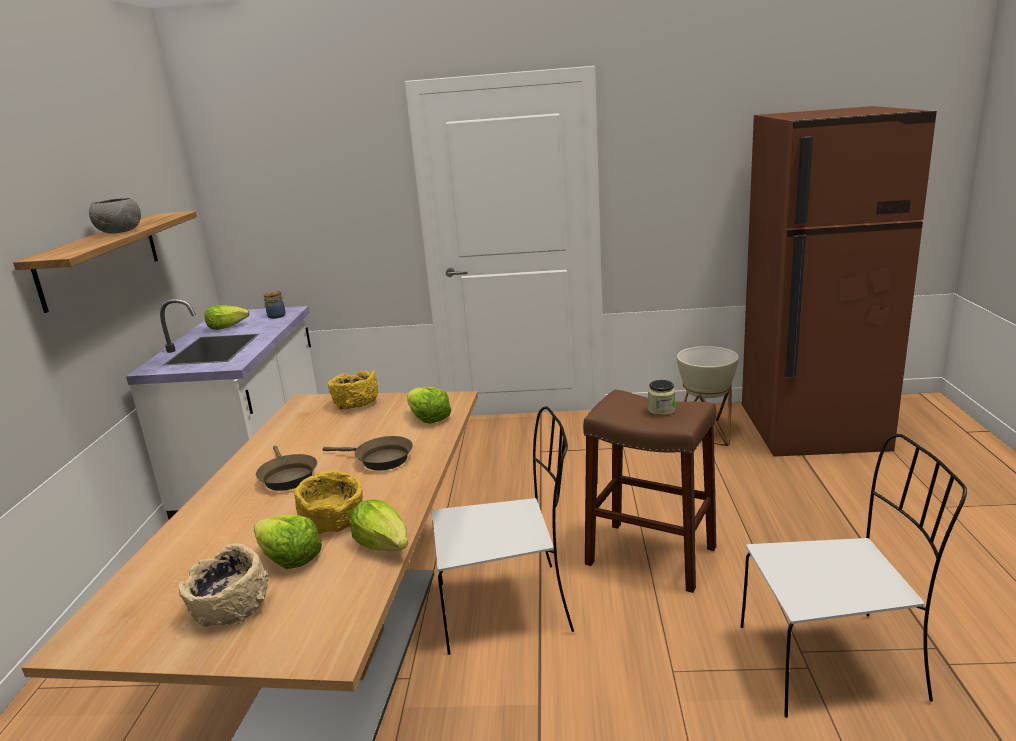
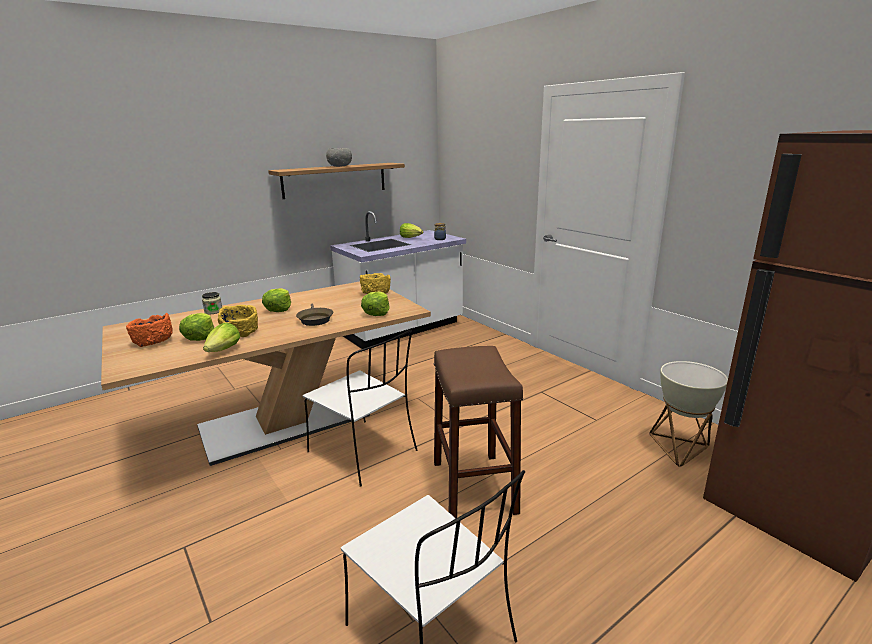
camera: 50 degrees right, 0 degrees up
(231, 609) = (153, 341): beige bowl -> orange bowl
(287, 477) = (279, 309): brown frying pan -> lettuce
(661, 410) = (478, 369): jar -> jar (213, 311)

